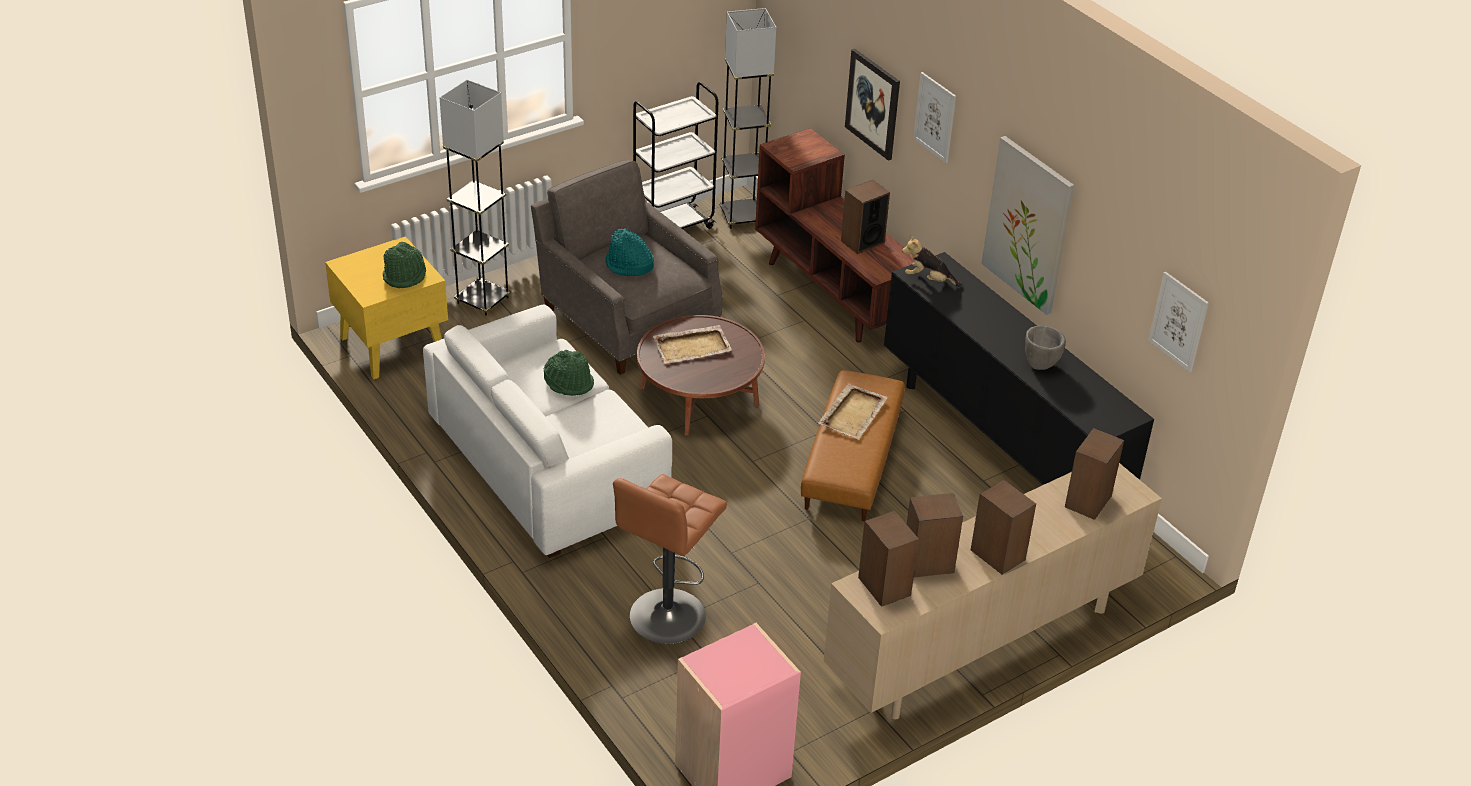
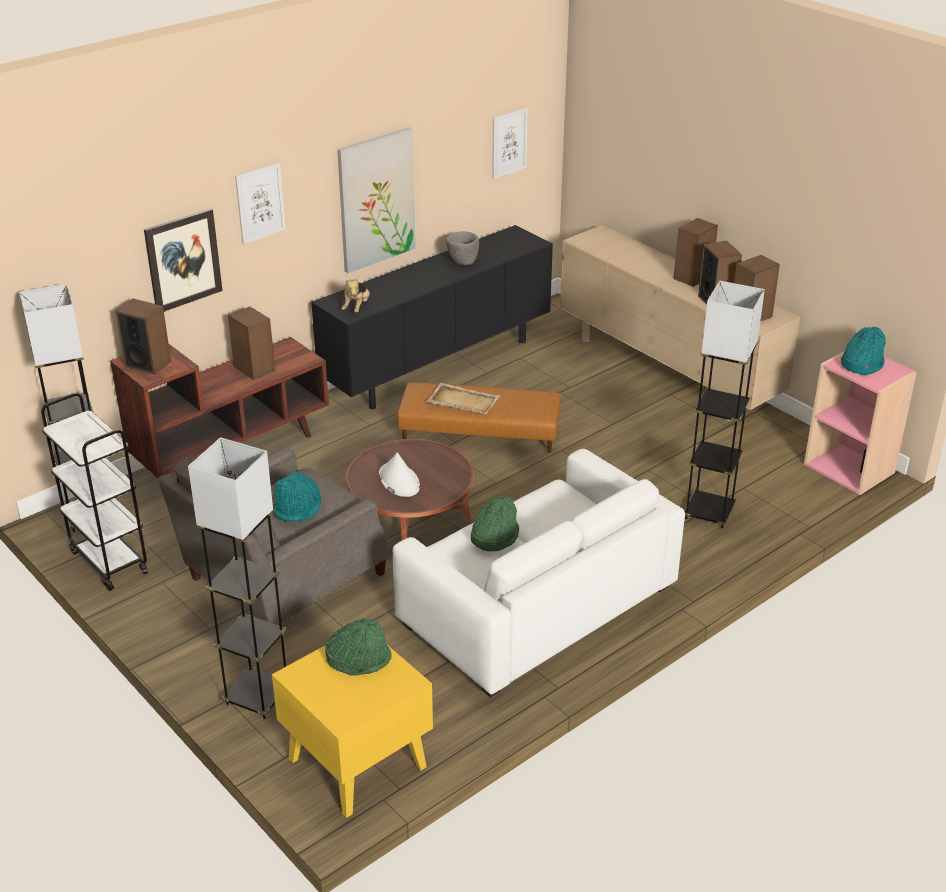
camera: 95 degrees left, 5 degrees down
(666, 616) = (709, 513): brown stool -> grey floor lamp
(693, 346) = (398, 481): beige tray -> white hat
(748, 660) = (861, 364): none -> turquoise hat
(1088, 501) = (618, 247): speaker -> speaker (148, 363)

